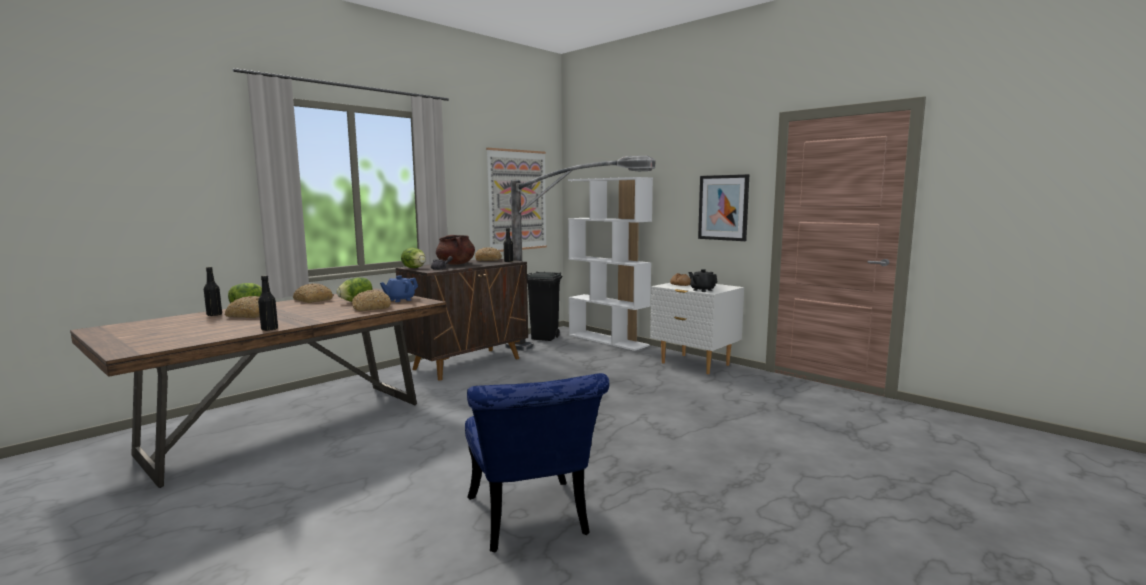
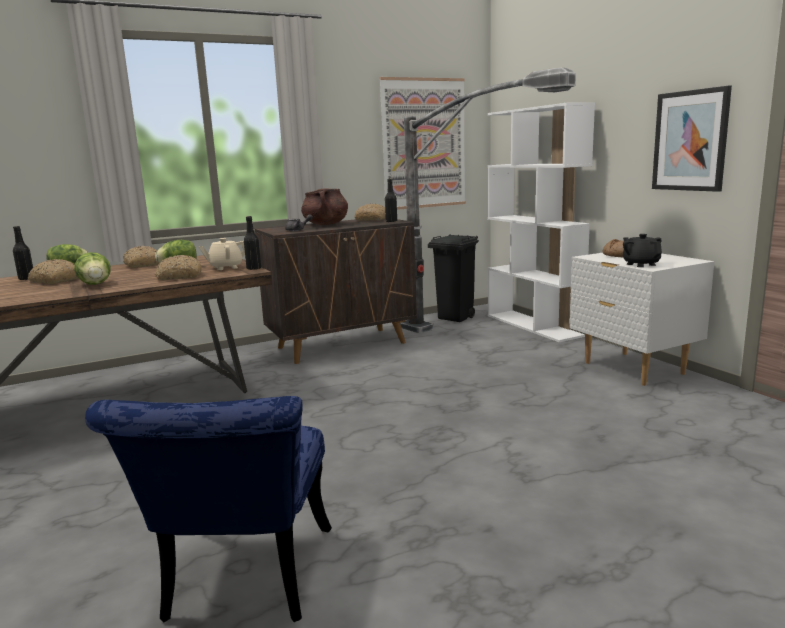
camera: 20 degrees right, 5 degrees up
(269, 329) = (39, 299): black bottle -> black bottle (254, 268)
(399, 300) = (225, 267): blue teapot -> beige teapot
(414, 268) = (271, 229): lettuce -> lettuce (95, 284)

